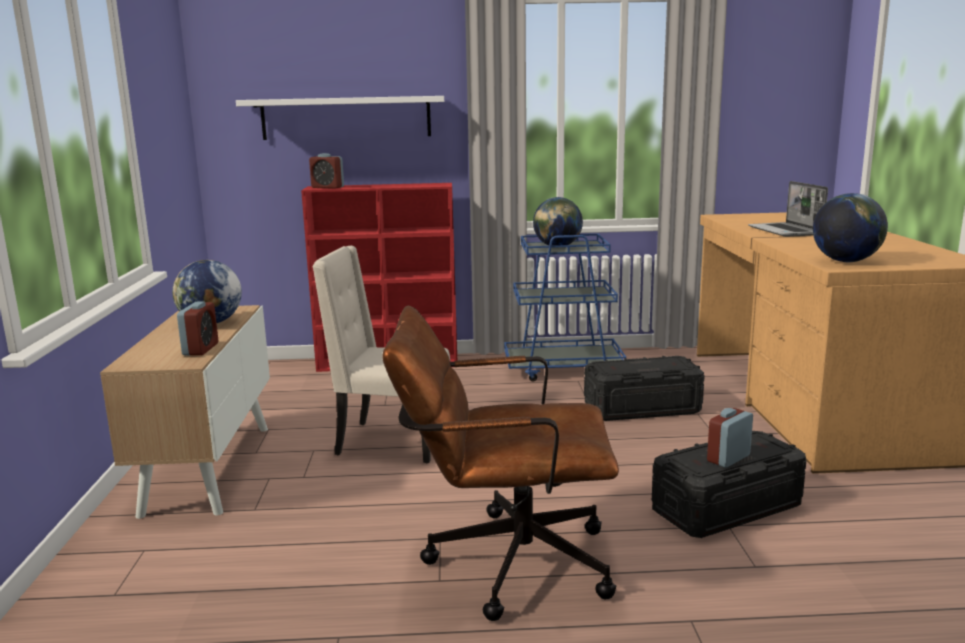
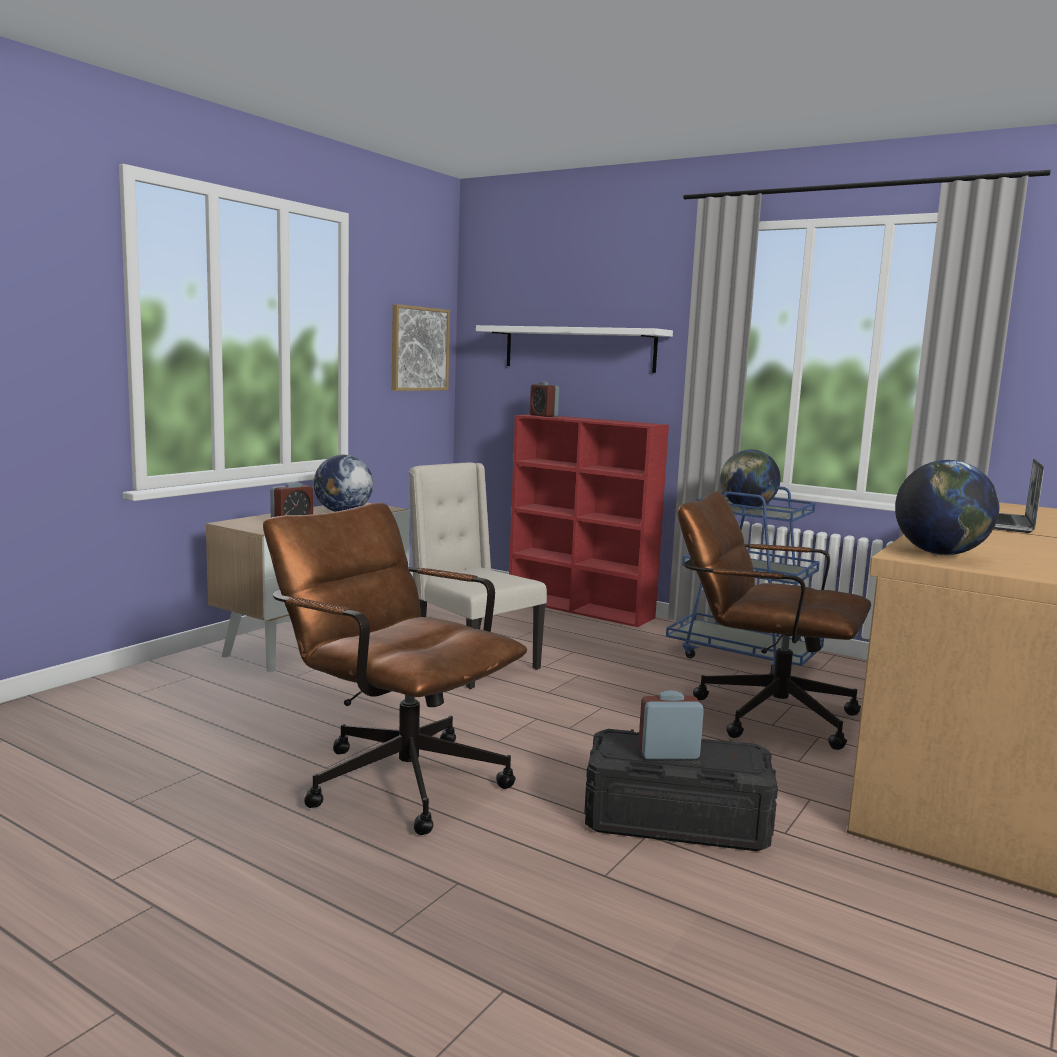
camera: 35 degrees right, 5 degrees down
(174, 130) = (419, 349): none -> picture
(641, 408) = (761, 712): black storage box -> brown office chair

